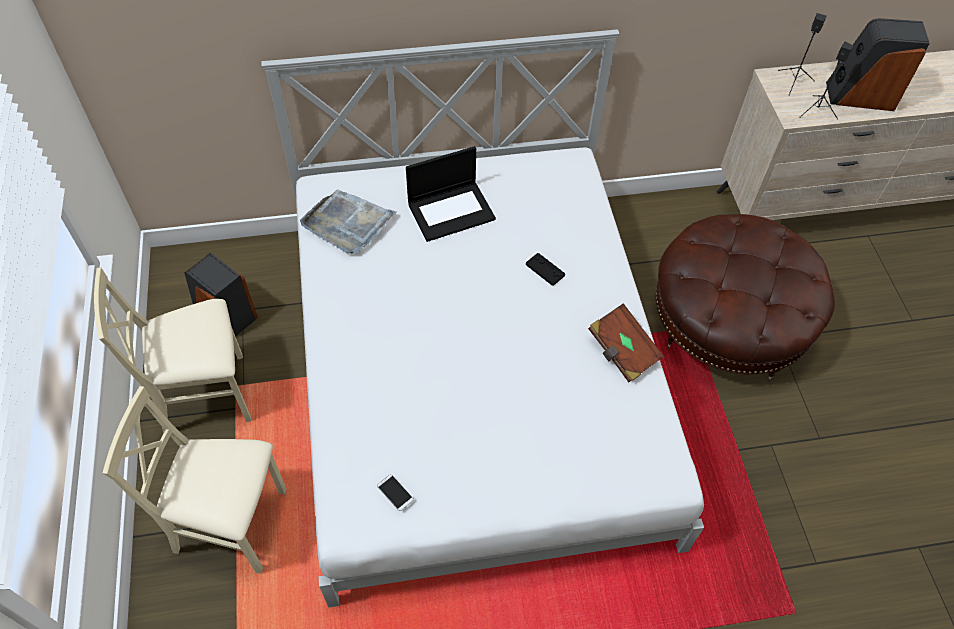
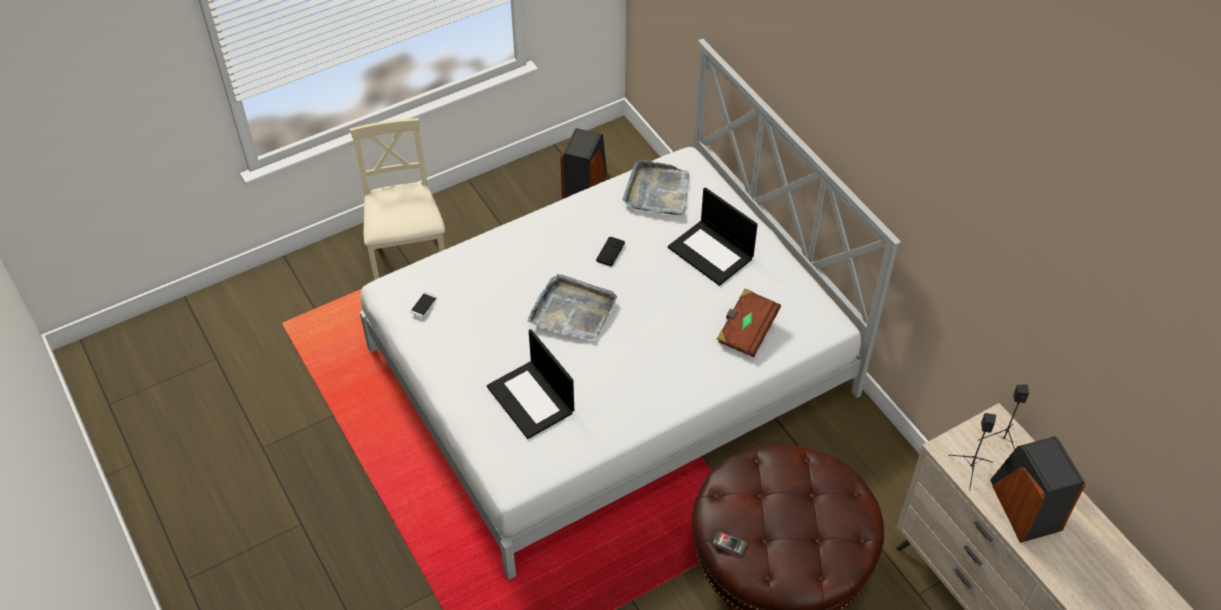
camera: 70 degrees right, 5 degrees down
(206, 395) = (507, 207): beige chair -> none
(472, 347) = (573, 310): none -> grey tray
(545, 270) = (682, 336): black game controller -> black game controller (610, 252)
(574, 425) = (532, 400): none -> laptop
(622, 351) = (623, 415): brown book -> brown book (746, 330)
(770, 327) = (729, 544): none -> phone

